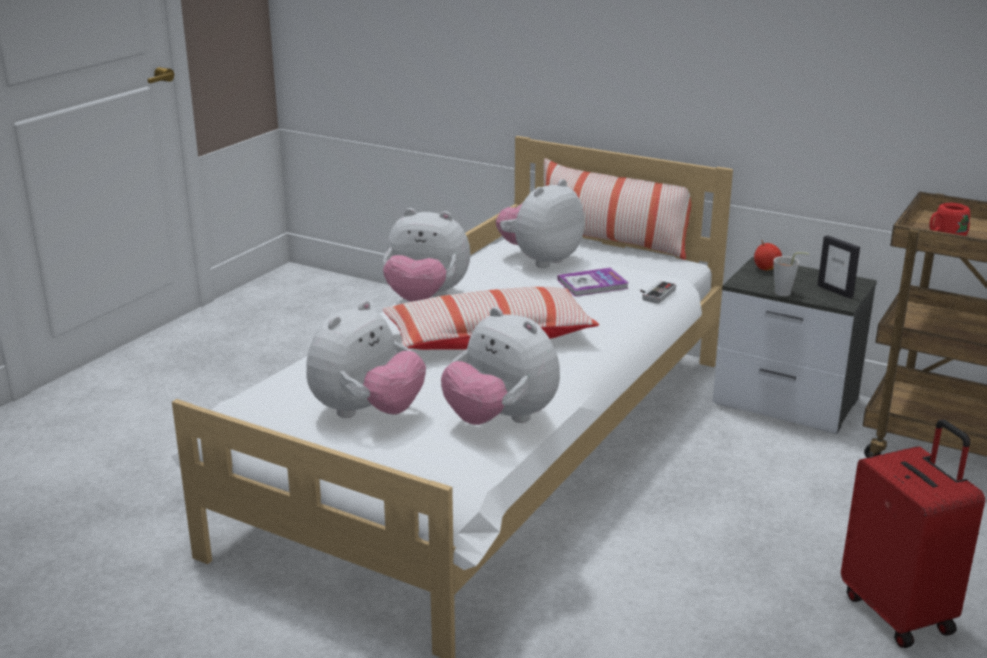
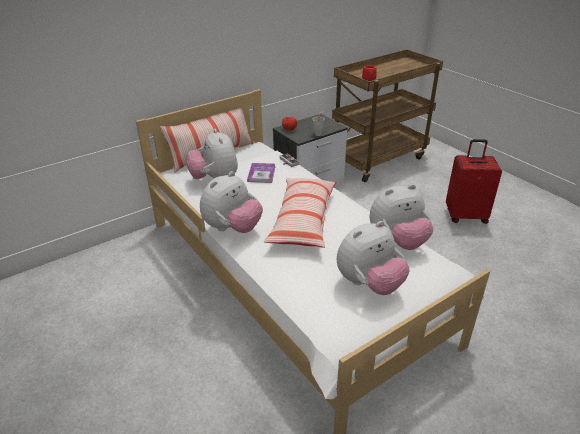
camera: 65 degrees left, 10 degrees up
(366, 413) = (369, 284): plush toy -> plush toy turned 90 degrees clockwise
(835, 291) = (325, 124): picture frame -> none

